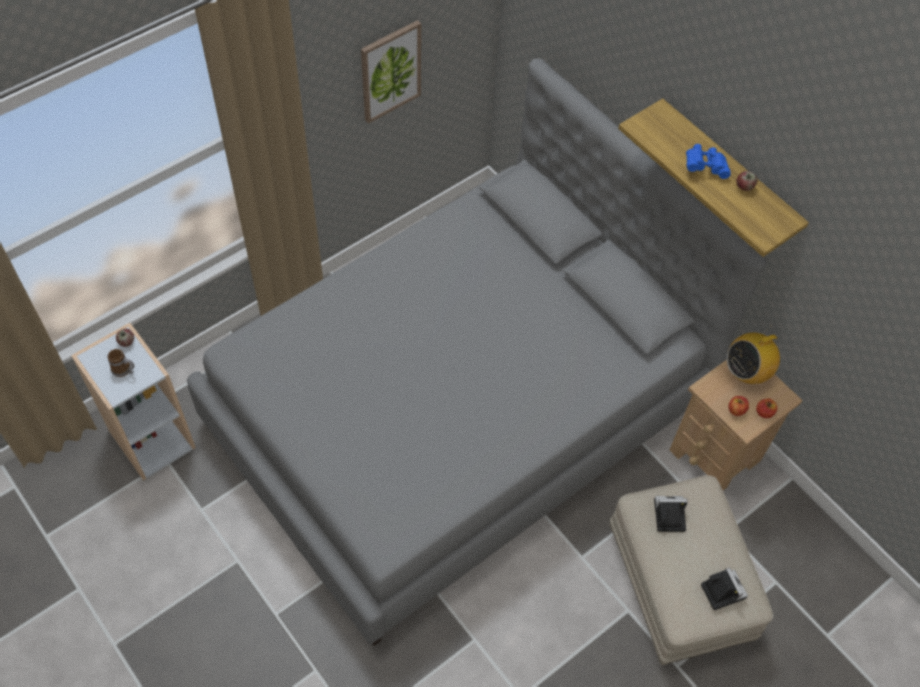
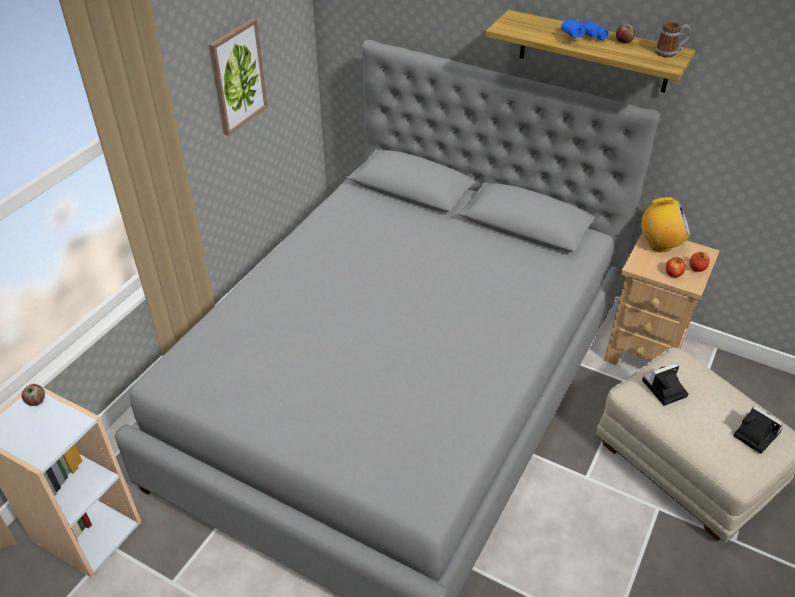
camera: 20 degrees left, 15 degrees down
(125, 370) = (44, 429): mug -> mug (670, 53)
(746, 372) = (660, 244): radio -> radio turned 120 degrees counterclockwise

